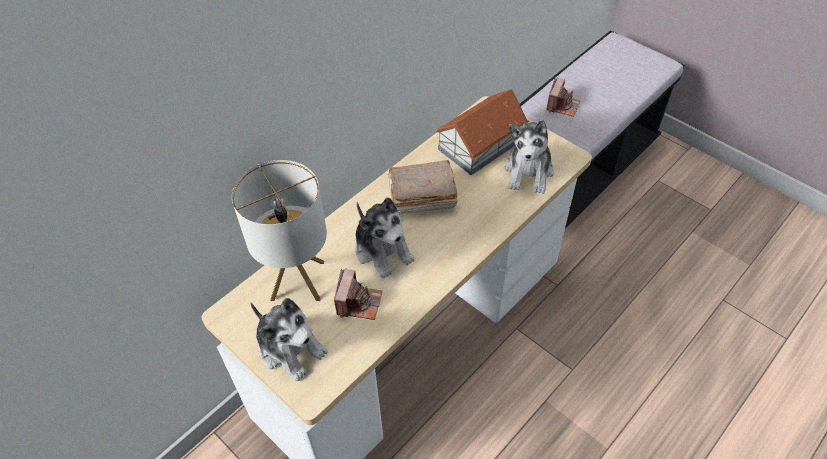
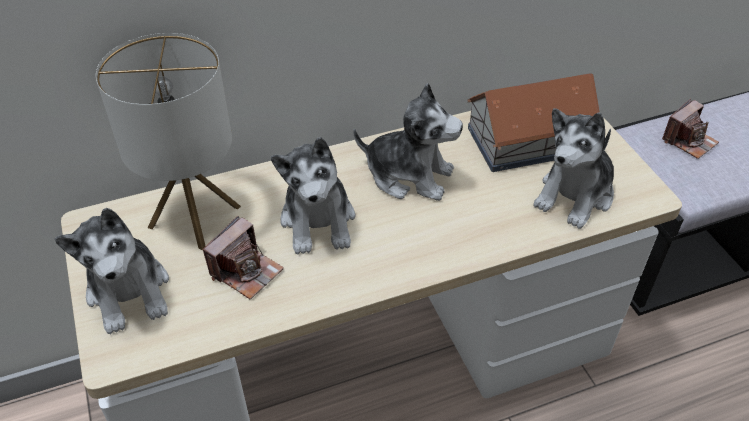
camera: 25 degrees right, 5 degrees down
(421, 197) = (409, 175): brown book -> plush toy

